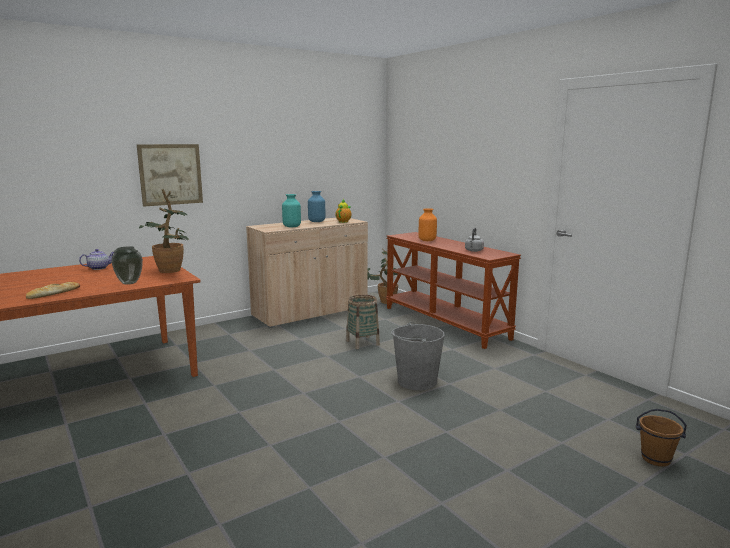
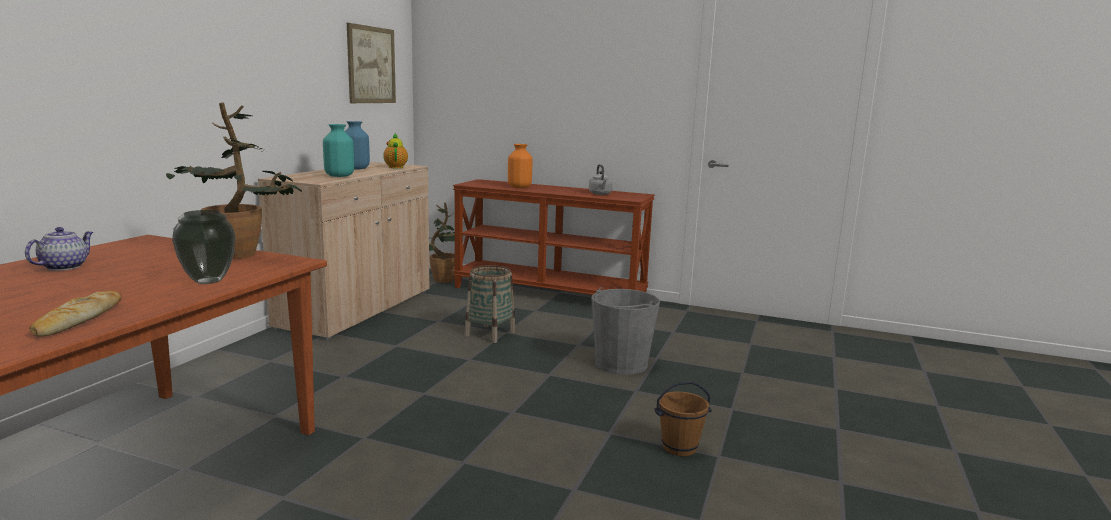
camera: 35 degrees left, 0 degrees up
(170, 174) = (138, 84): picture -> picture (371, 65)
(655, 459) = (914, 381): brown bucket -> brown bucket (679, 447)

